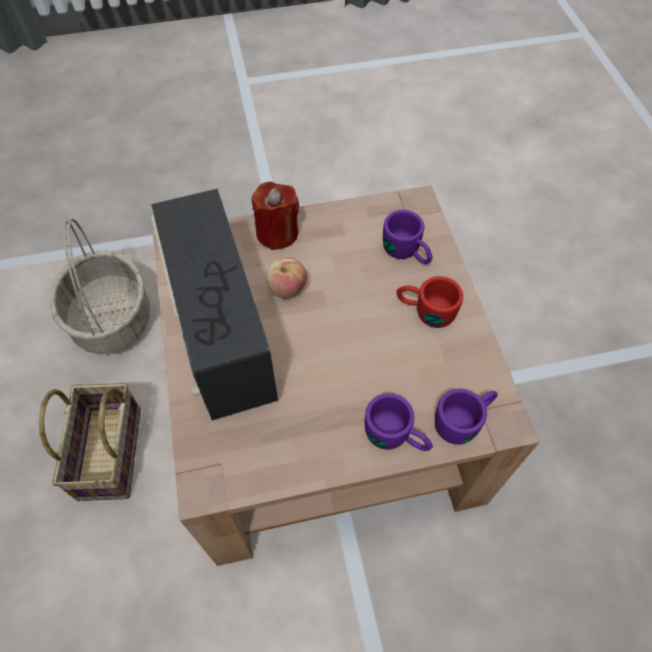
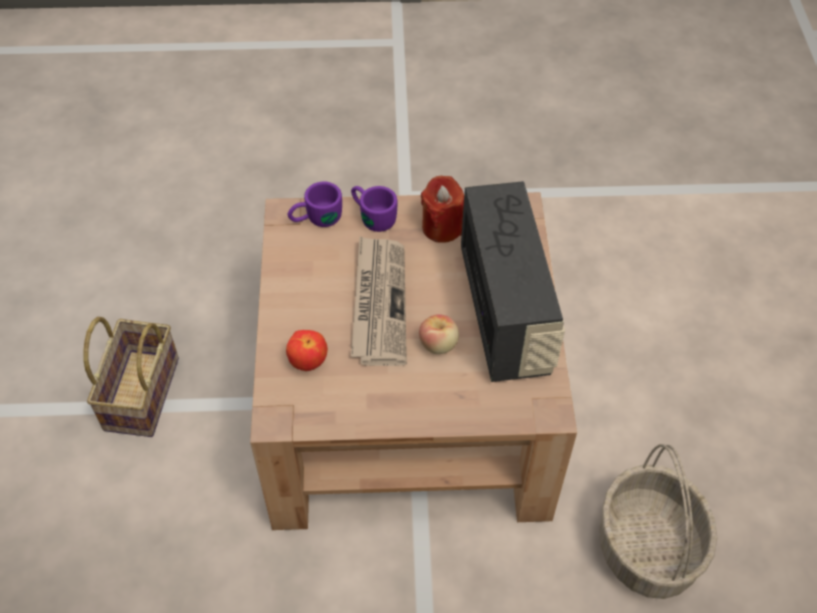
camera: 170 degrees left, 5 degrees down
(112, 455) = (625, 396): basket -> basket (140, 391)
(277, 233) = (439, 406): red candle -> red candle (442, 227)
(358, 323) = (378, 302): none -> newspaper
(407, 253) = (308, 362): purple mug -> apple
(425, 310) = (313, 304): red mug -> none

